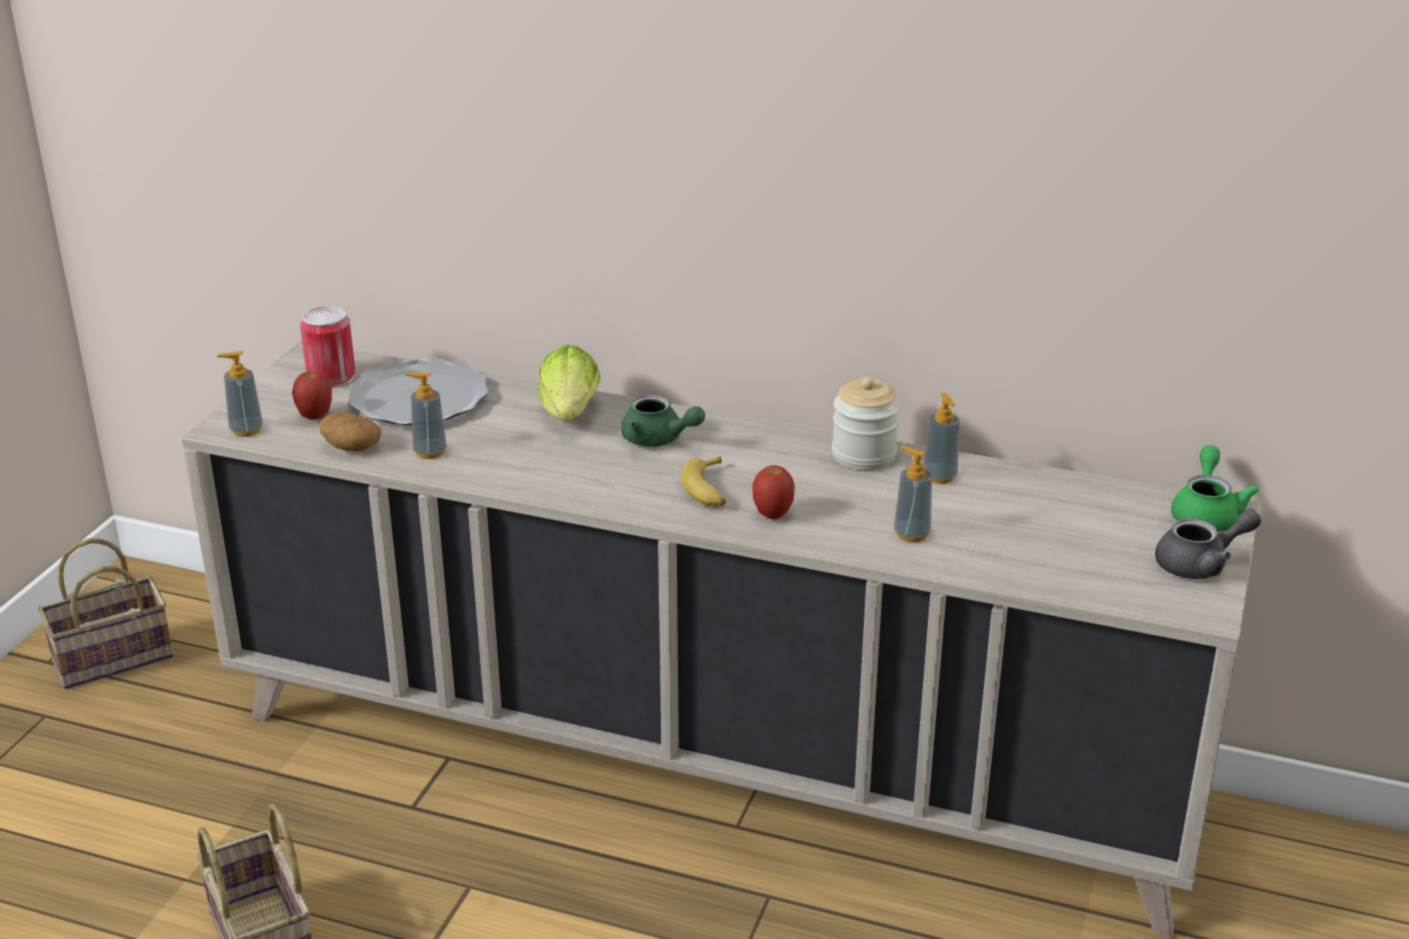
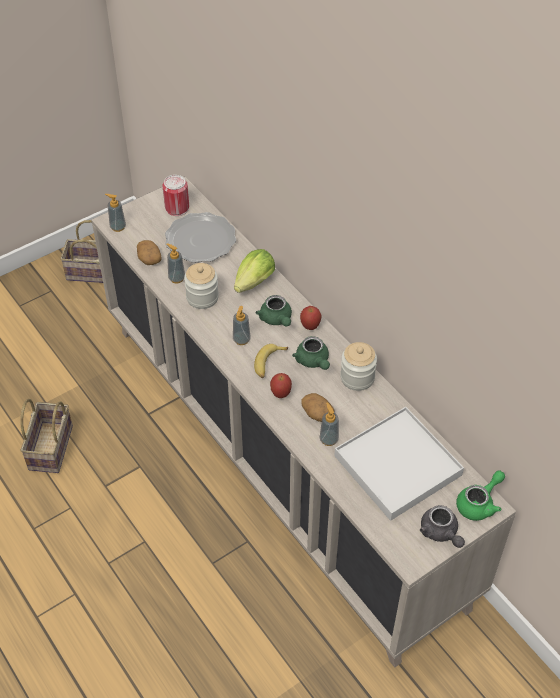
camera: 35 degrees right, 20 degrees up
(315, 417) = (150, 231): apple -> apple (310, 326)
(503, 458) = (202, 297): none -> jar
(775, 463) = (313, 361): none -> green teapot
(855, 514) = (316, 413): none -> potato
(939, 477) = (378, 410): soap dispenser -> soap dispenser (241, 339)
(1046, 521) = (397, 465): none -> white tray
(1201, 564) = (440, 533): grey teapot -> grey teapot turned 45 degrees clockwise

